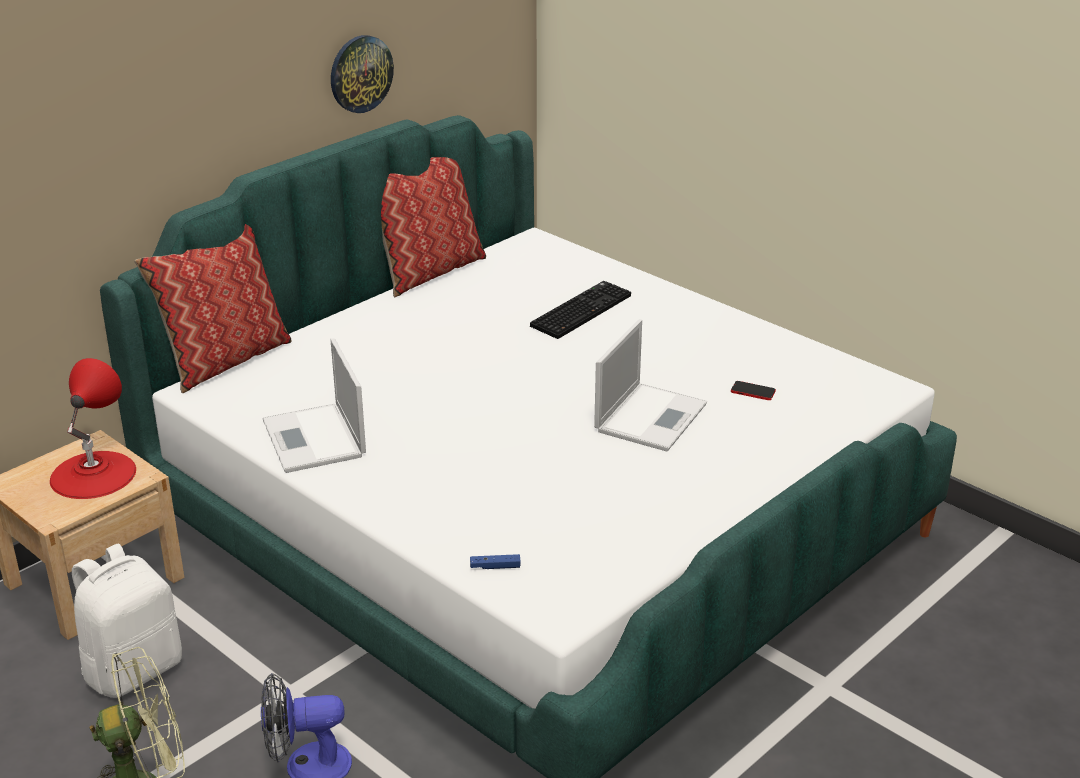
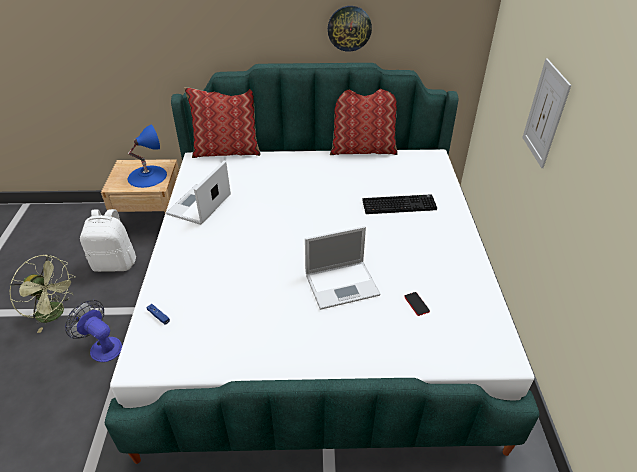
camera: 45 degrees right, 10 degrees up
(93, 474) = (147, 176): red table lamp -> blue table lamp
(735, 97) = (545, 114): none -> picture

